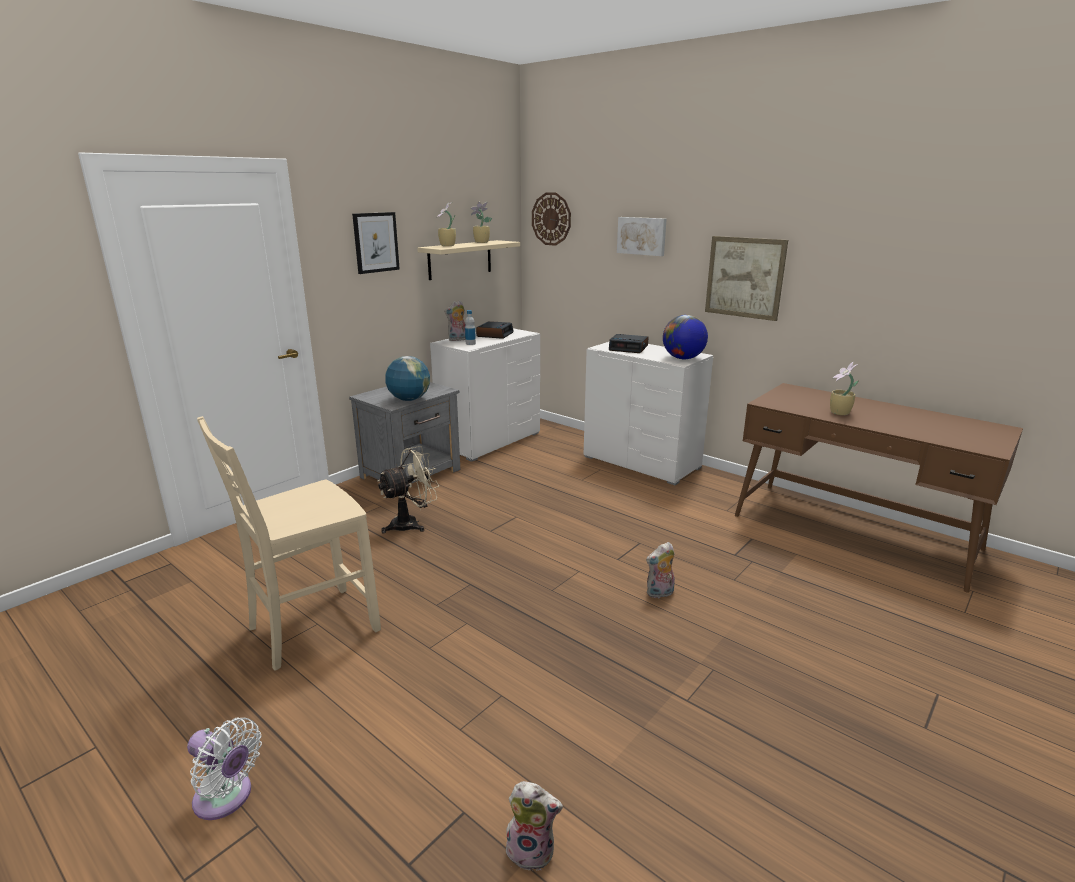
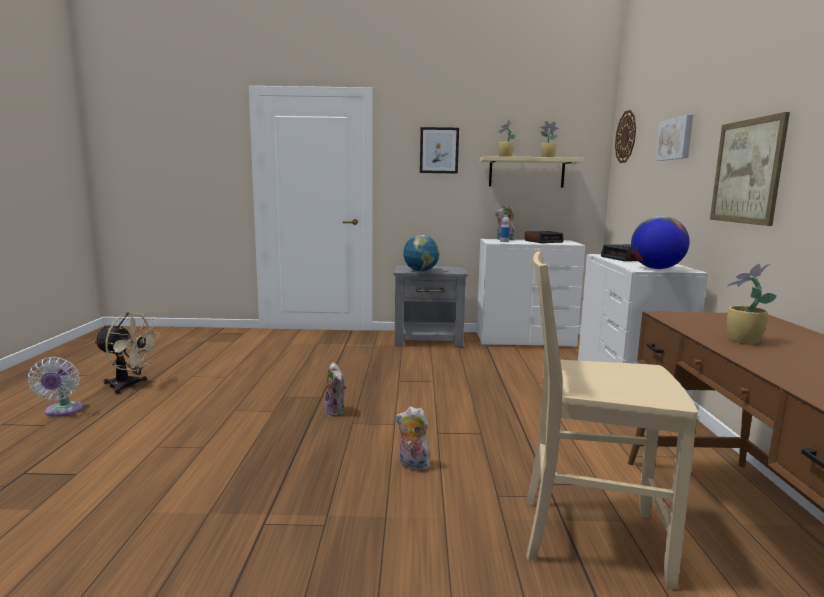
camera: 50 degrees right, 10 degrees down
(310, 628) = (220, 377): beige chair -> beige chair (588, 536)
(411, 524) = (367, 359): beige fan -> beige fan (129, 386)
(532, 850) = (46, 508): plush toy -> plush toy (336, 411)

